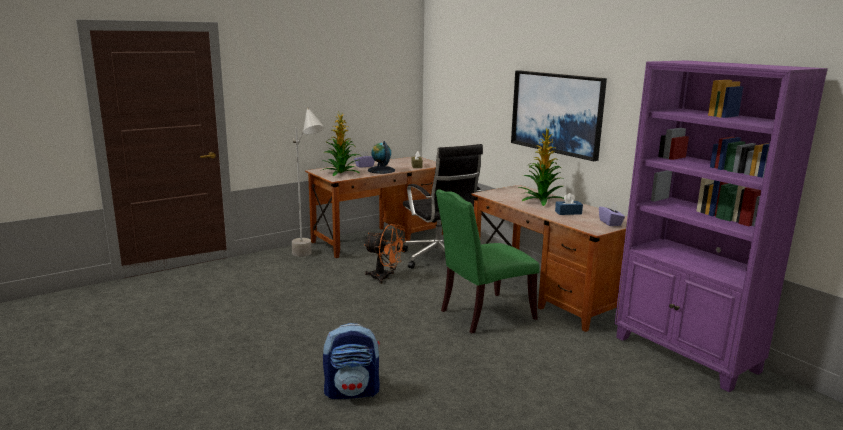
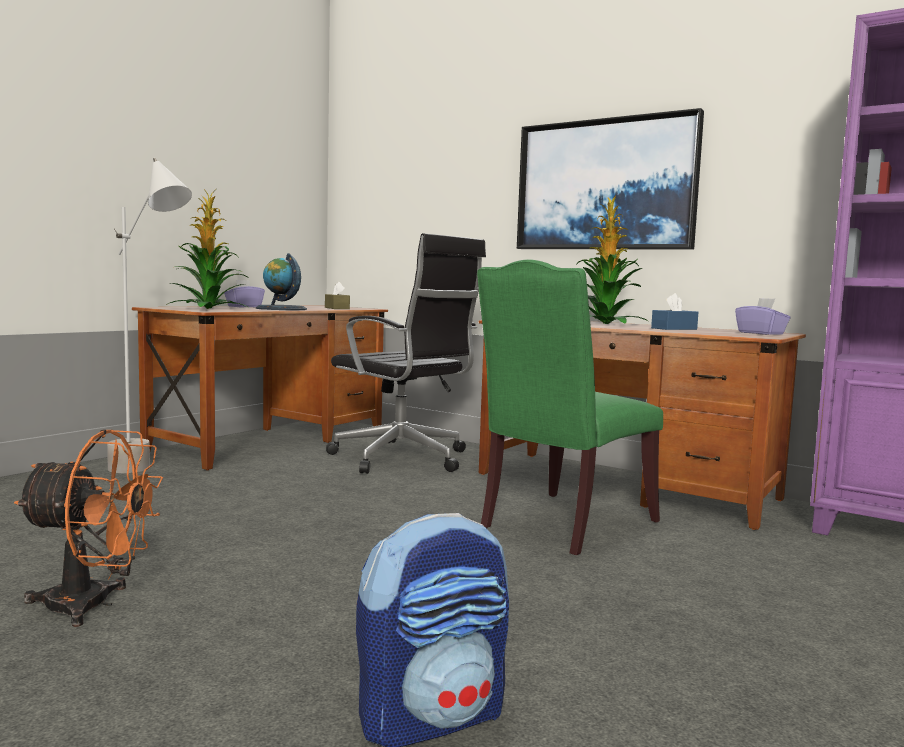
camera: 20 degrees left, 10 degrees down
(384, 278) = (326, 489): orange fan -> orange fan (94, 605)

